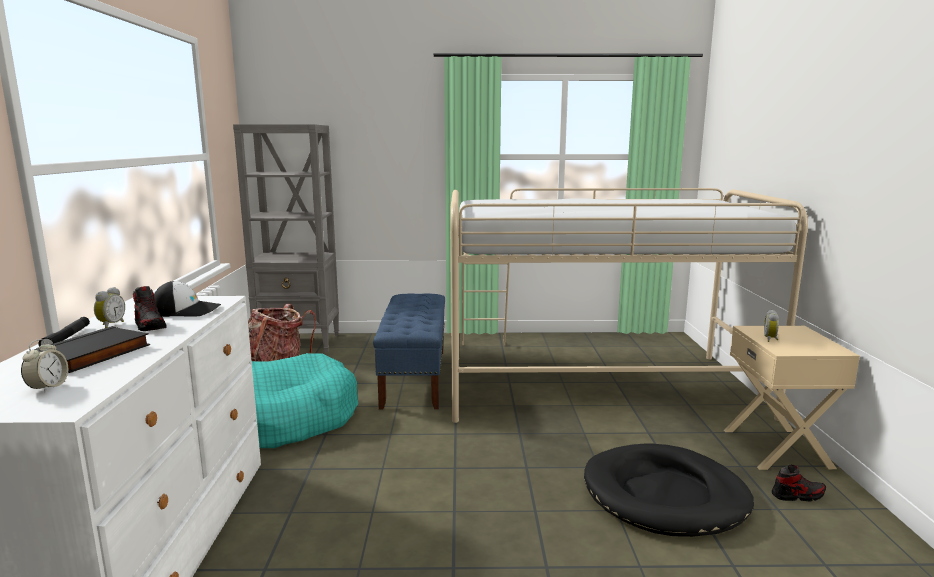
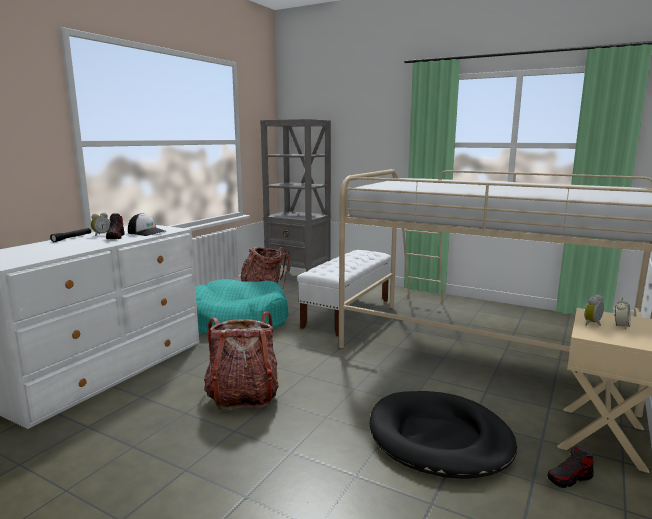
camera: 30 degrees right, 0 degrees up
(48, 387) = (22, 256): alarm clock -> alarm clock (621, 326)
(94, 355) = (66, 246): black book -> none
(409, 518) = (243, 395): none -> backpack
(414, 378) = (347, 313): blue bench -> white bench
(797, 495) = (570, 478): shoe -> shoe turned 135 degrees clockwise

